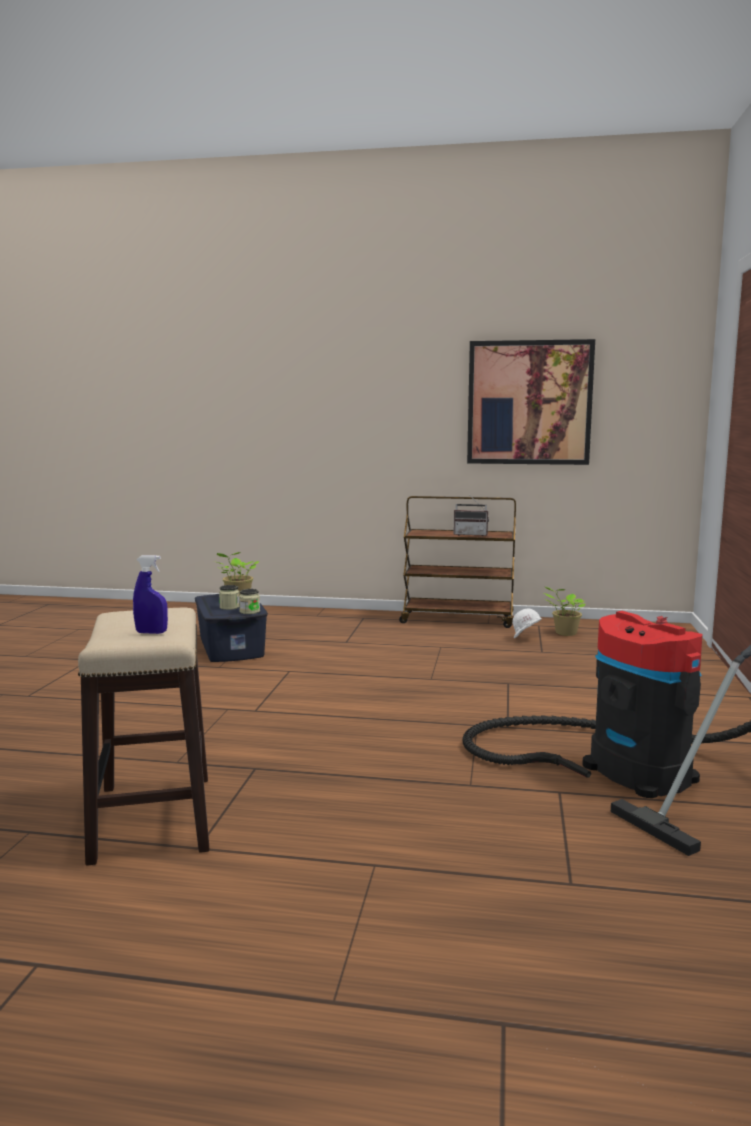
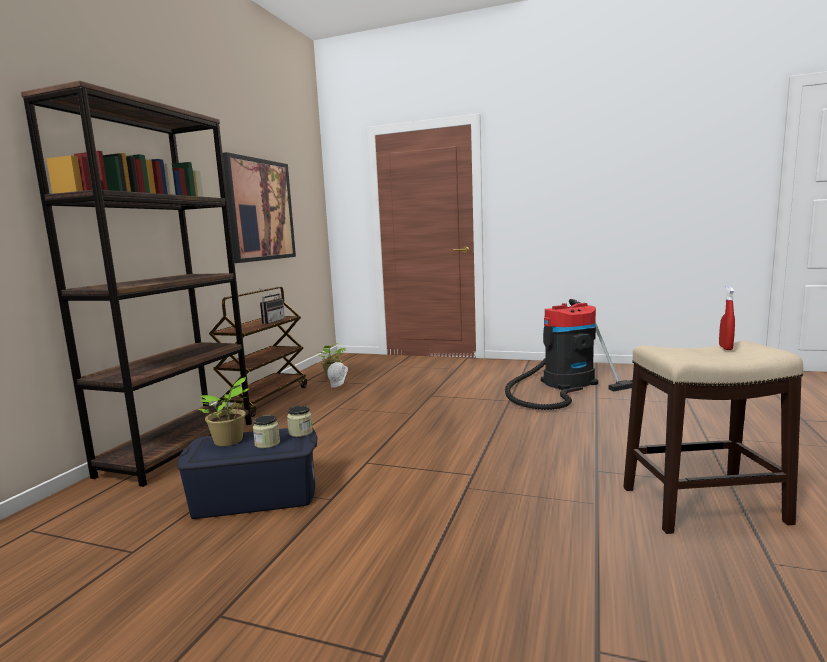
camera: 80 degrees left, 0 degrees up
(151, 632) = (725, 348): blue spray bottle -> red spray bottle
(324, 615) = (180, 447): none -> brown bookcase

